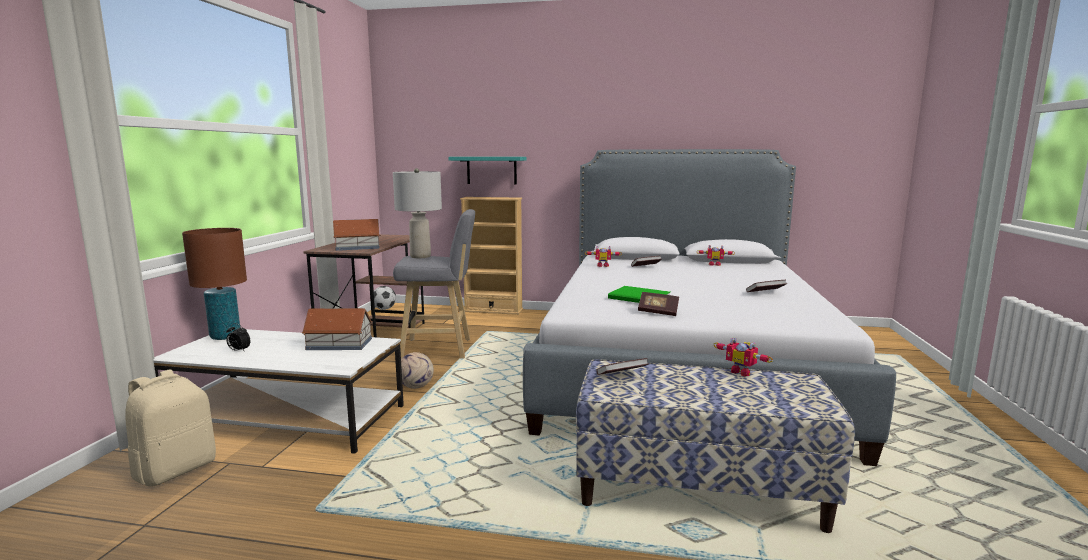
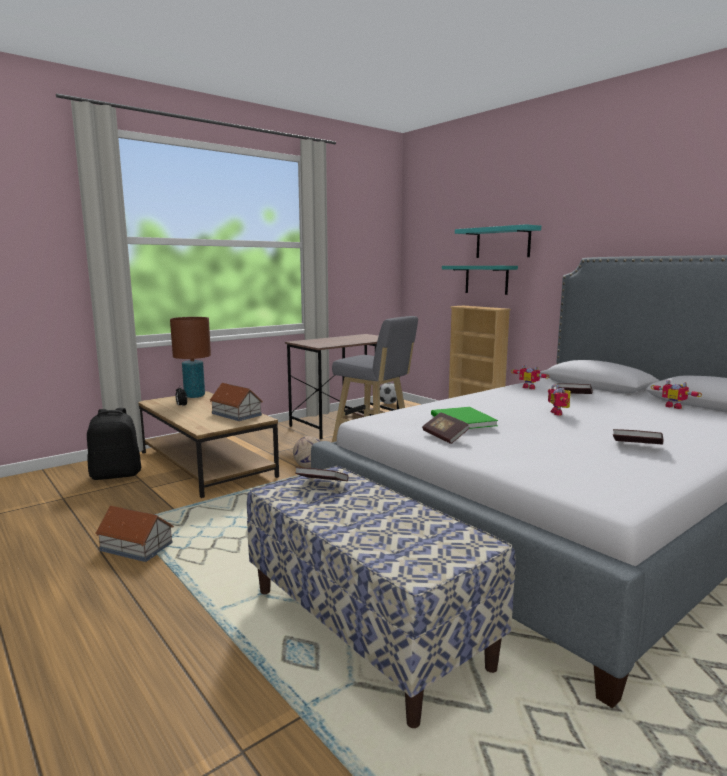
camera: 40 degrees right, 0 degrees up
(176, 470) = (116, 475): beige backpack -> black backpack
(288, 418) = (206, 464): white coffee table -> brown coffee table
(357, 247) = (324, 342): toy house -> toy house (136, 546)
(420, 256) = (365, 356): grey table lamp -> none
(508, 134) = (503, 242): none -> turquoise shelf
(742, 372) = (434, 515): toy robot -> toy robot (559, 413)

